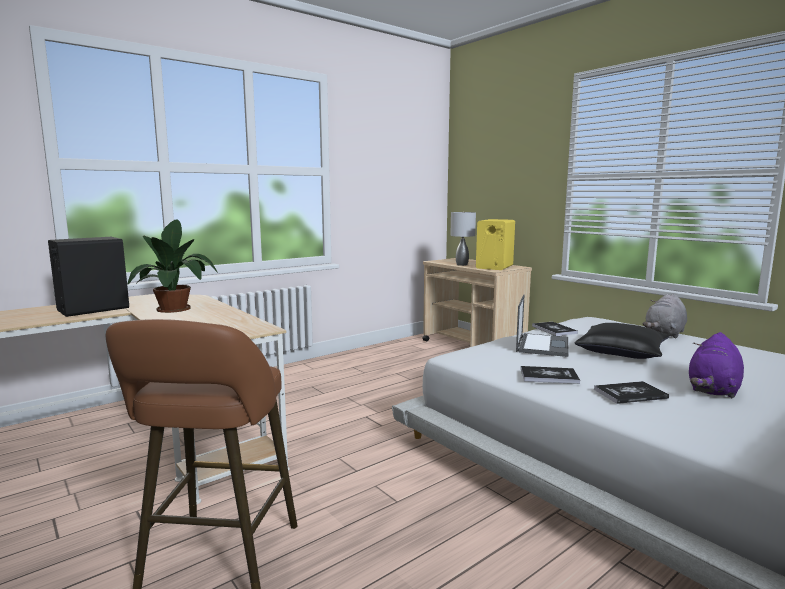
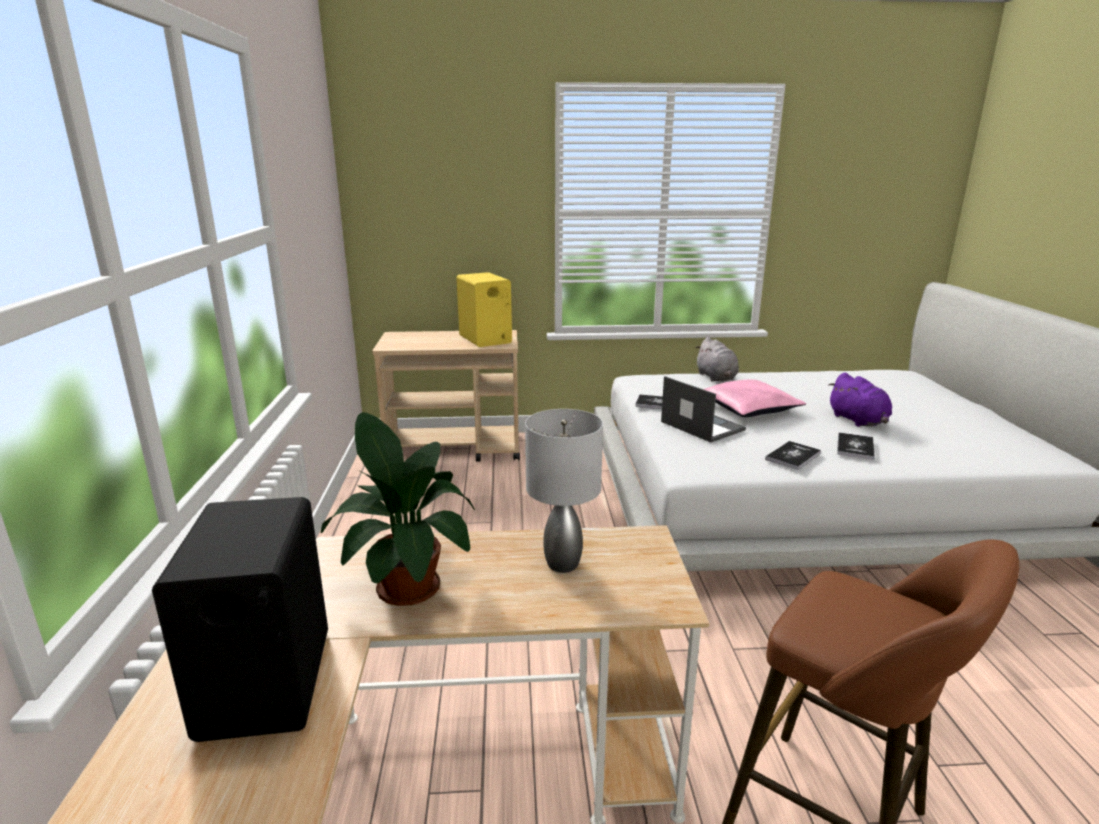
camera: 55 degrees left, 10 degrees up
(461, 264) = (441, 345): grey table lamp -> grey table lamp (563, 564)
(622, 351) = (748, 408): black pillow -> pink pillow

